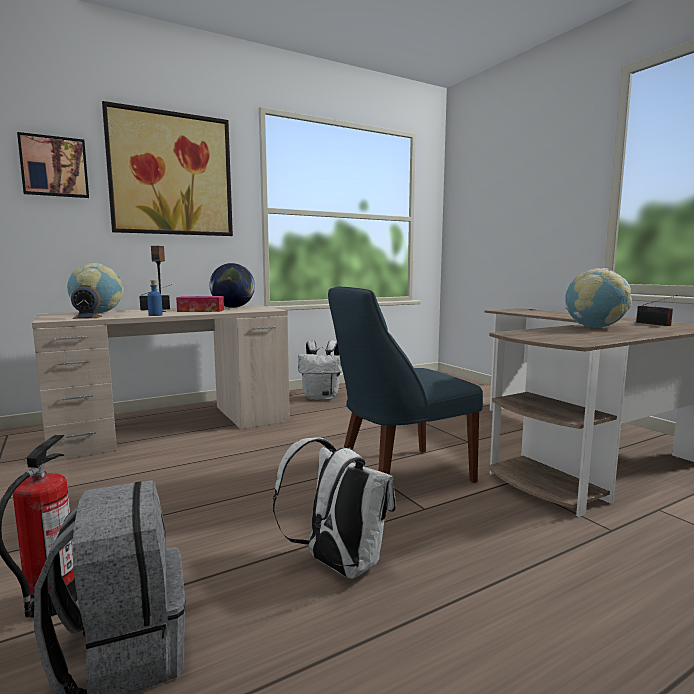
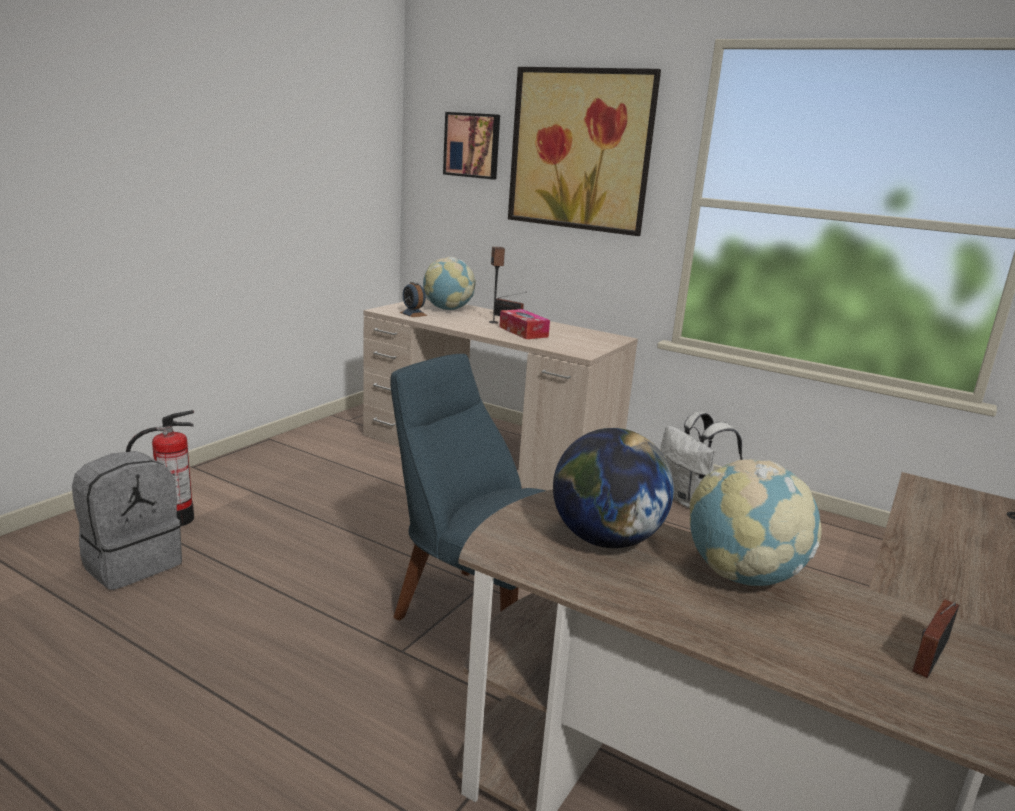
camera: 60 degrees right, 10 degrees up
(155, 315) = (458, 327): blue bottle -> none
(233, 307) = (580, 336): globe -> globe (605, 540)
(338, 565) = (261, 619): white backpack -> none

